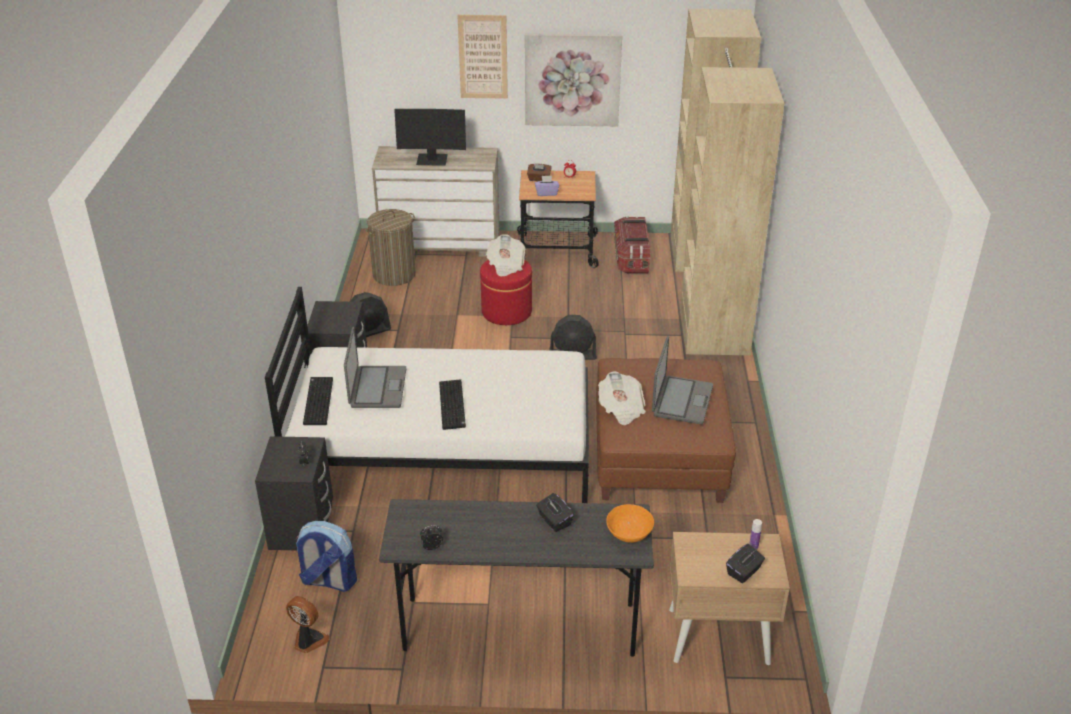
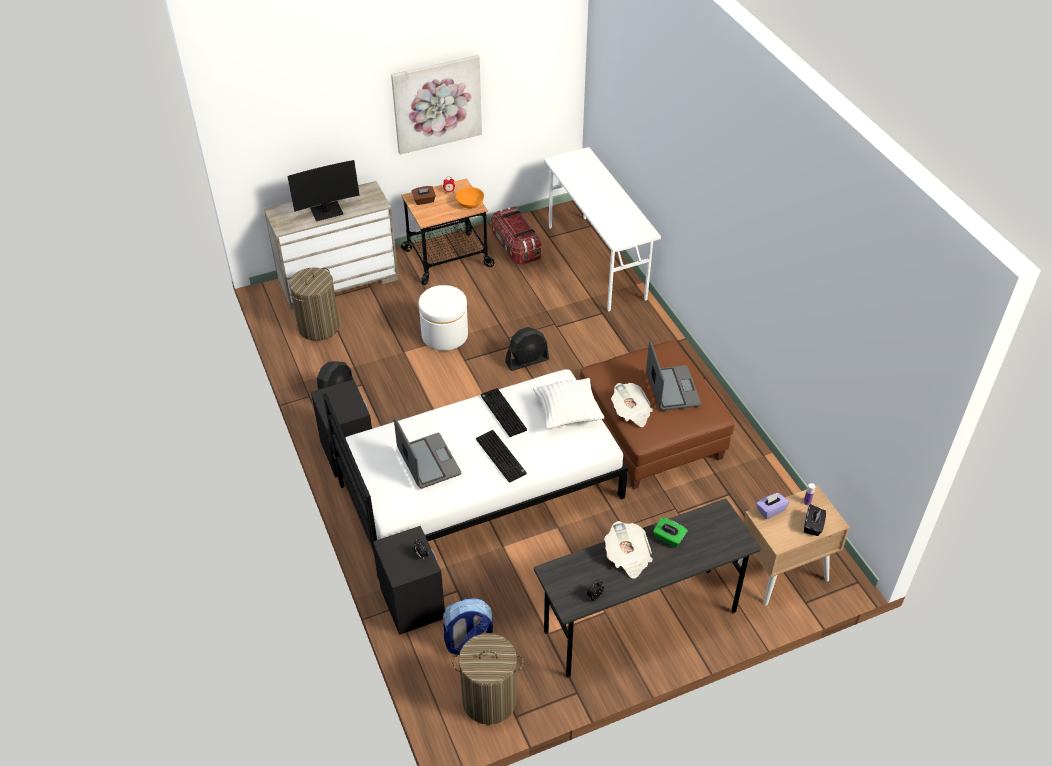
camera: 25 degrees left, 10 degrees up
(308, 641) = (489, 700): fan -> laundry basket
(317, 401) = (385, 492): keyboard -> keyboard (502, 413)
(483, 57) = (354, 104): picture -> none
(505, 265) = (440, 297): newspaper -> newspaper (627, 557)
(506, 312) = (444, 335): red ottoman -> white ottoman
(546, 193) = (441, 215): purple tissue box -> purple tissue box (770, 510)
(550, 389) = (567, 414): none -> white pillow
(554, 521) = (668, 538): black tissue box -> green tissue box
(629, 534) = (728, 529): orange bowl -> orange bowl (470, 204)
(707, 291) = (597, 262): beige wardrobe -> white desk

